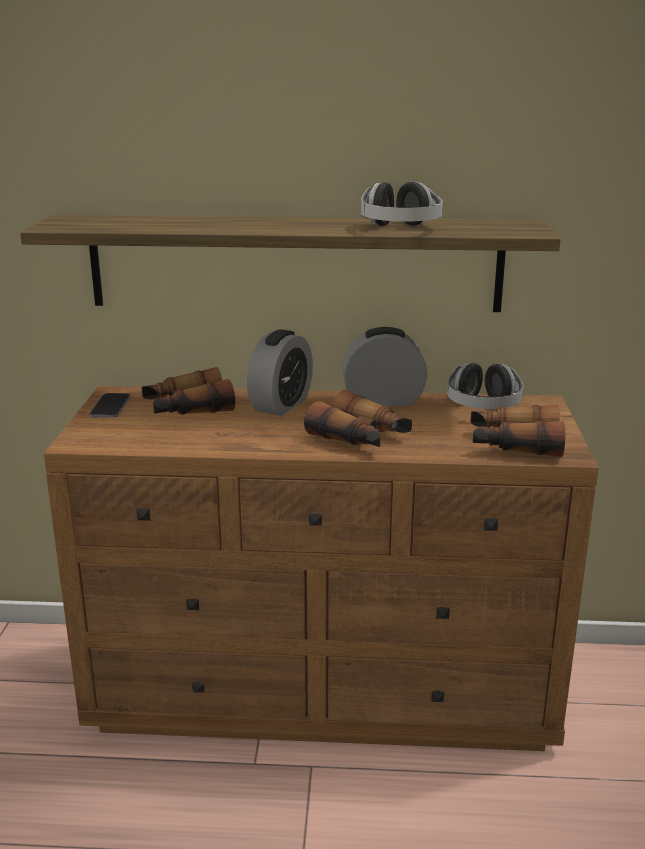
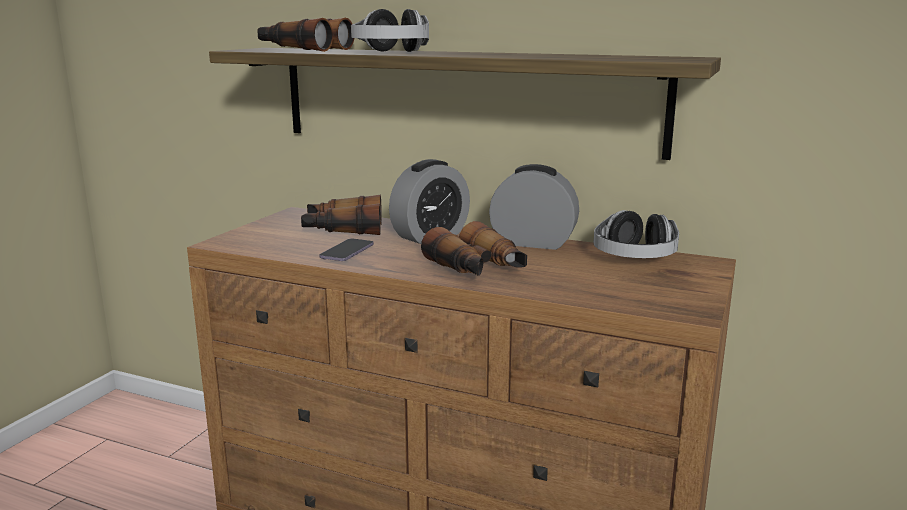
camera: 20 degrees right, 5 degrees down
(110, 407) = (280, 222): phone -> phone (347, 252)
(400, 229) = (546, 56): headphones -> headphones (390, 52)
(513, 444) = (636, 294): binoculars -> binoculars (304, 50)

